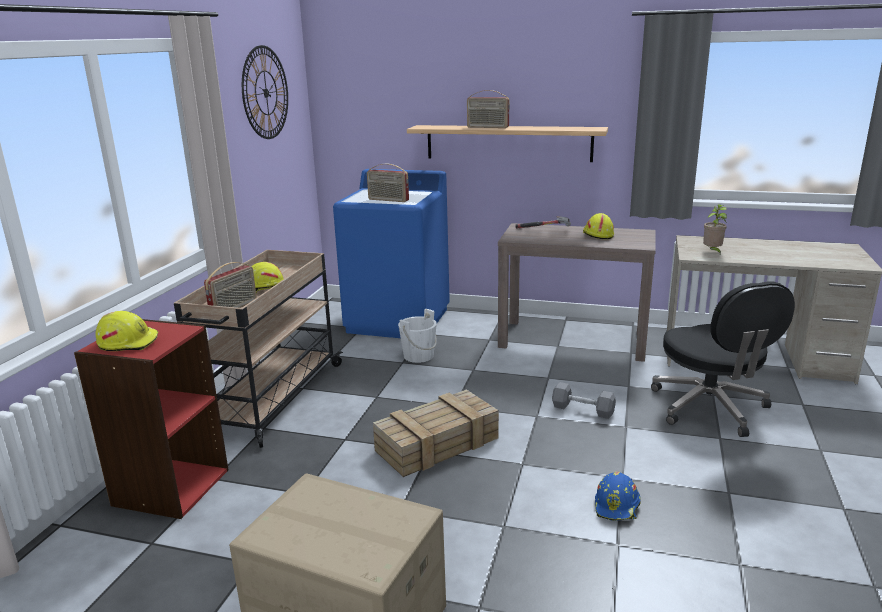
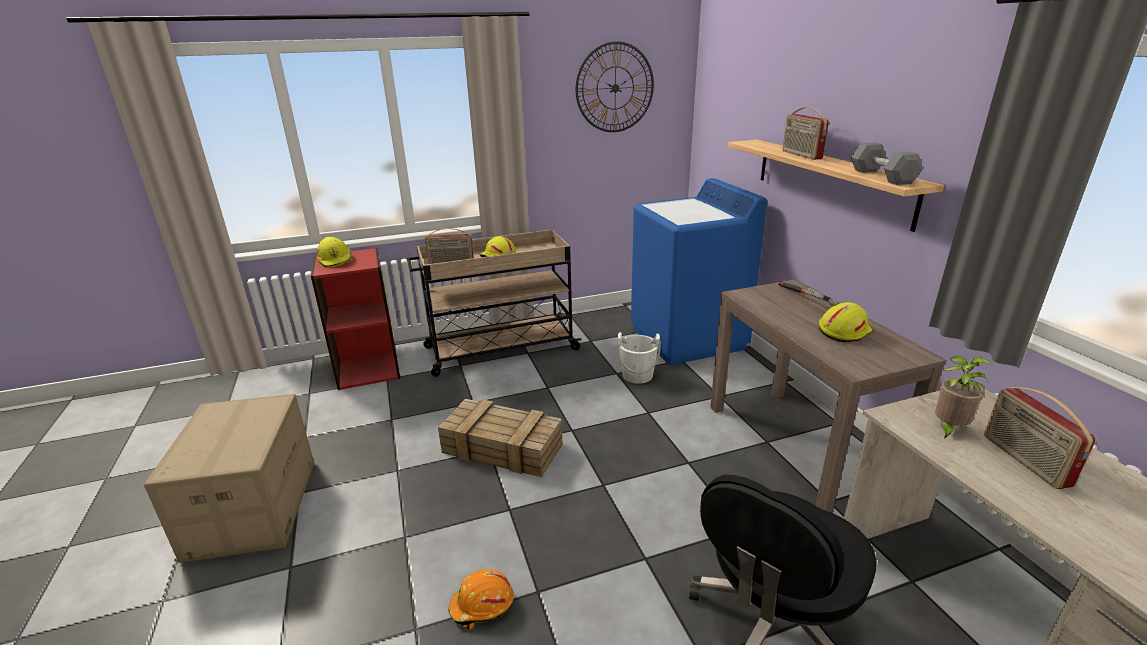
camera: 55 degrees right, 5 degrees up
(388, 200) = (674, 214): radio -> radio (1023, 460)
(583, 410) = (648, 512): grey dumbbell -> grey dumbbell (882, 176)
(617, 506) = (482, 606): blue hard hat -> orange hard hat

